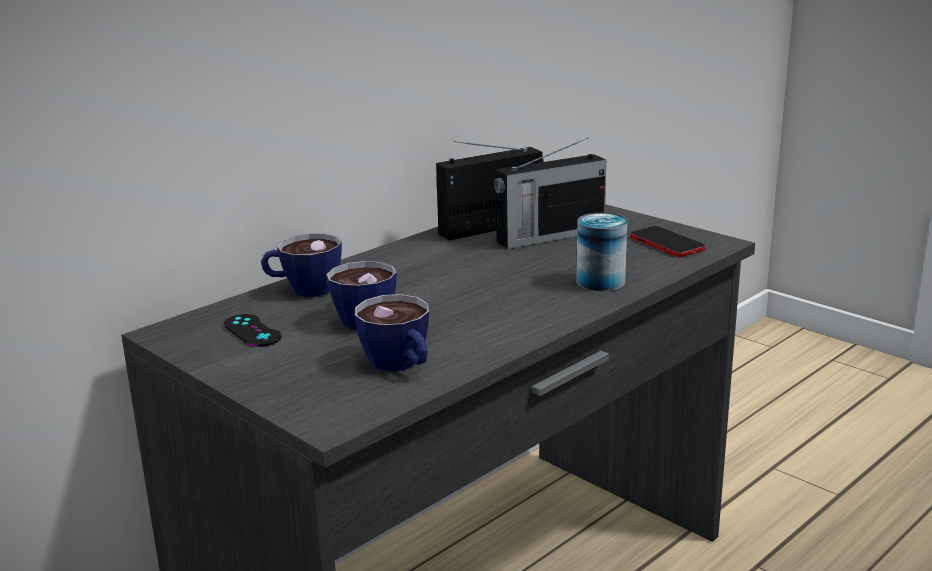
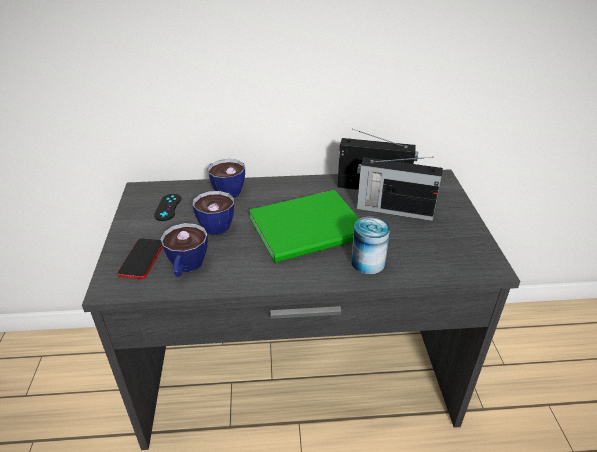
camera: 40 degrees right, 15 degrees up
(487, 281) = (311, 228): none -> green book
(667, 243) = (456, 251): phone -> phone (142, 259)

